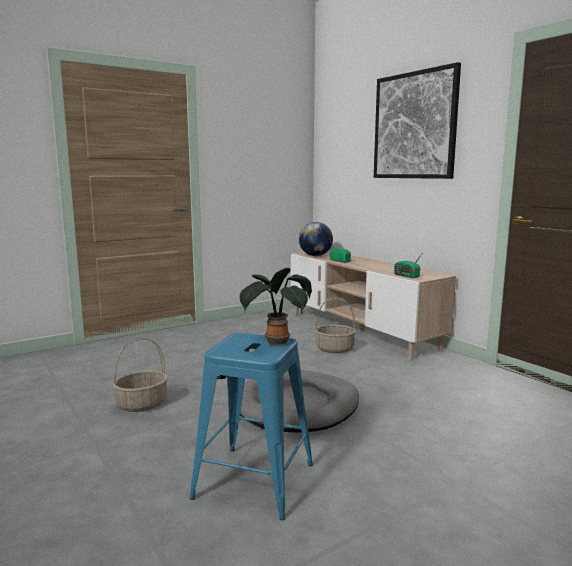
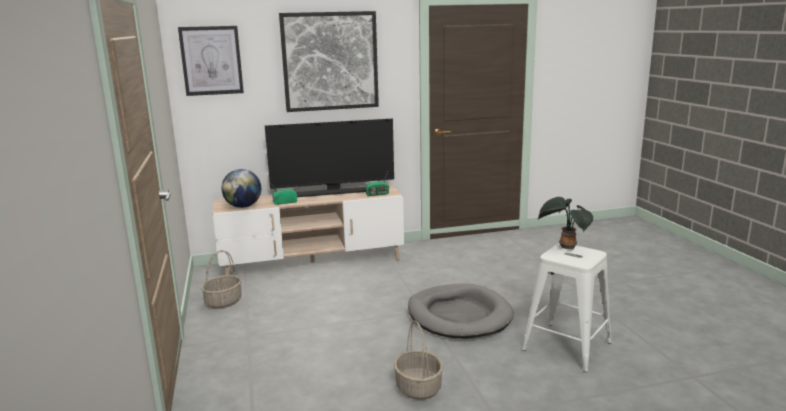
camera: 70 degrees left, 5 degrees up
(254, 480) = (566, 346): blue stool -> white stool
(335, 129) = (211, 60): none -> picture
(335, 349) = (349, 281): basket -> basket (223, 302)
(390, 266) = (334, 192): none -> television

